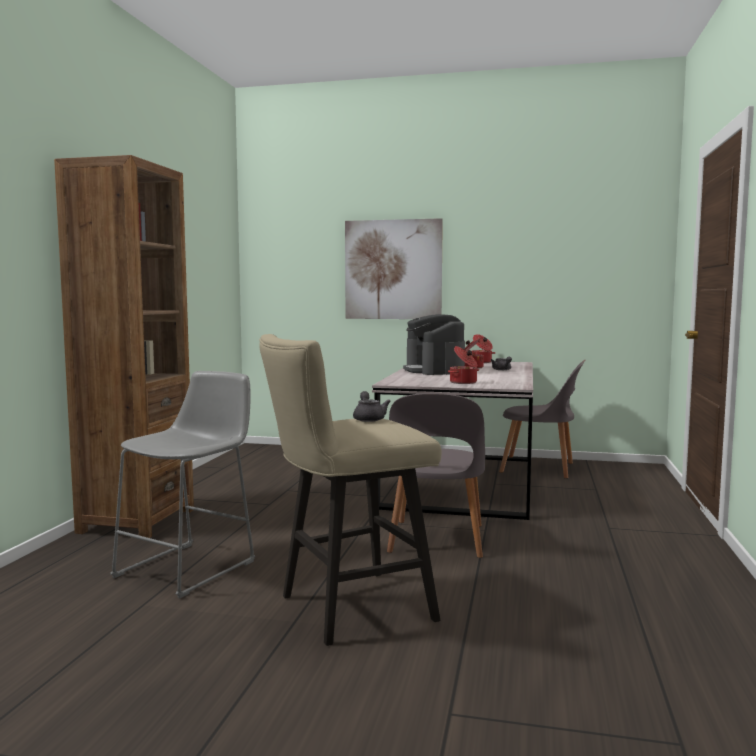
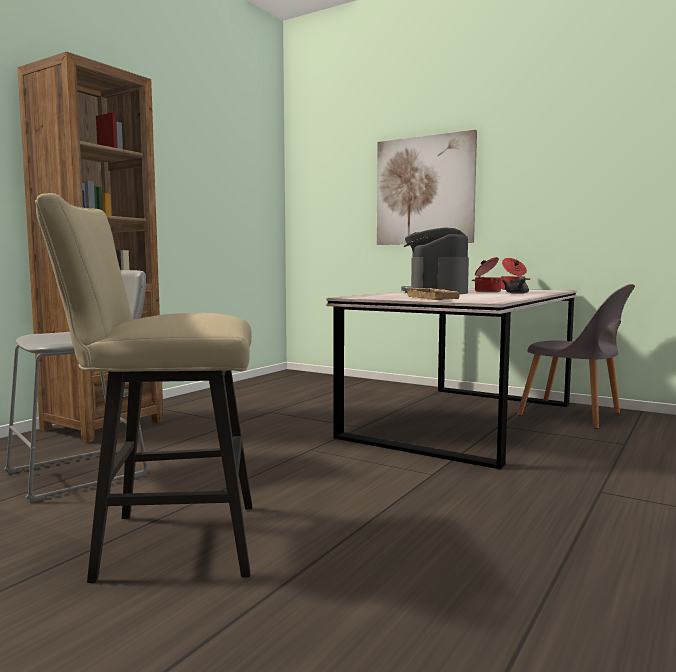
camera: 20 degrees right, 0 degrees up
(369, 419) = (199, 312): grey teapot -> none
(436, 540) = (360, 479): grey chair -> none
(464, 382) = (435, 298): cooking pot -> beige tray

